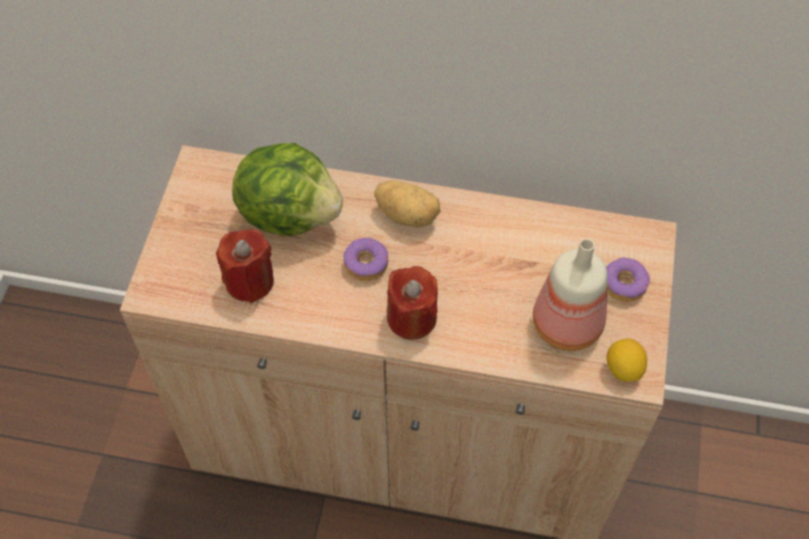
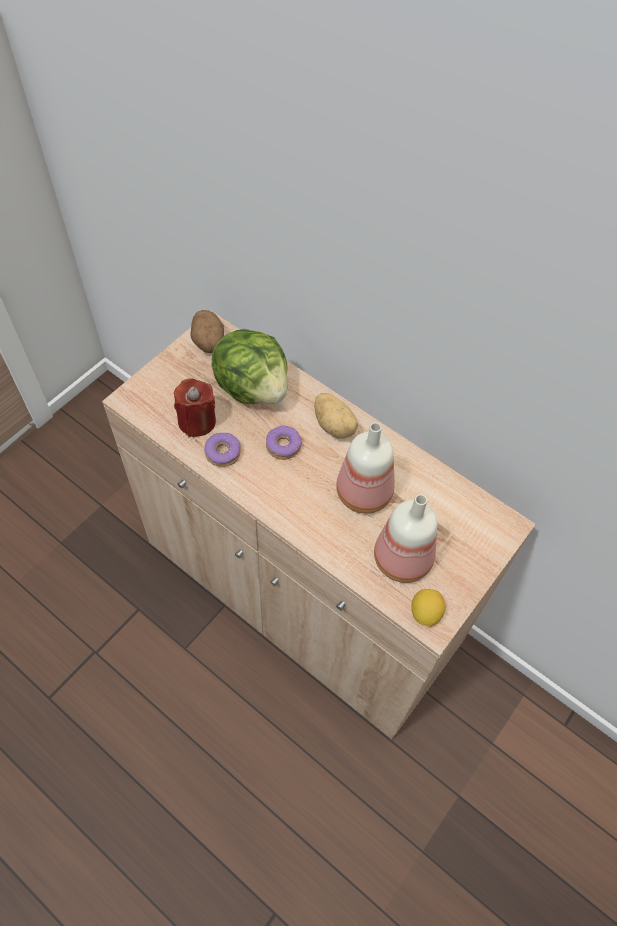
camera: 25 degrees right, 0 degrees up
(205, 184) = (208, 343): none -> potato
(411, 317) = (291, 499): red candle -> none
(485, 271) = (365, 491): none -> bottle
(624, 284) = (465, 550): donut -> donut (223, 453)

